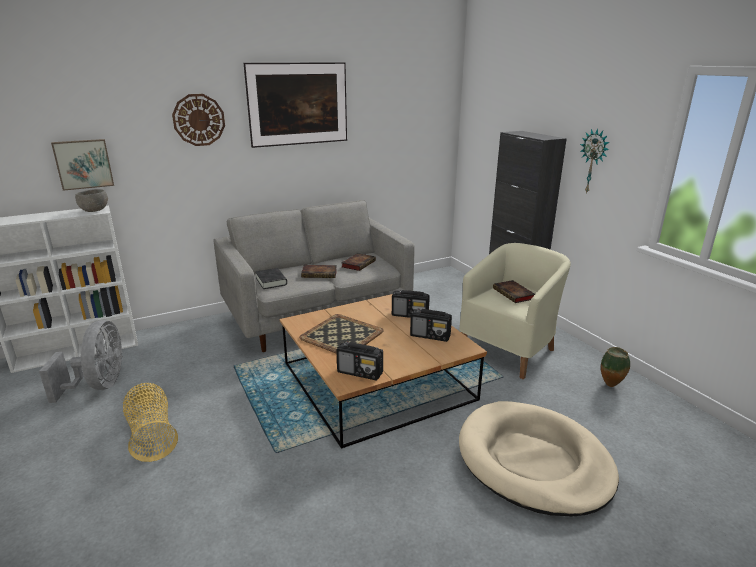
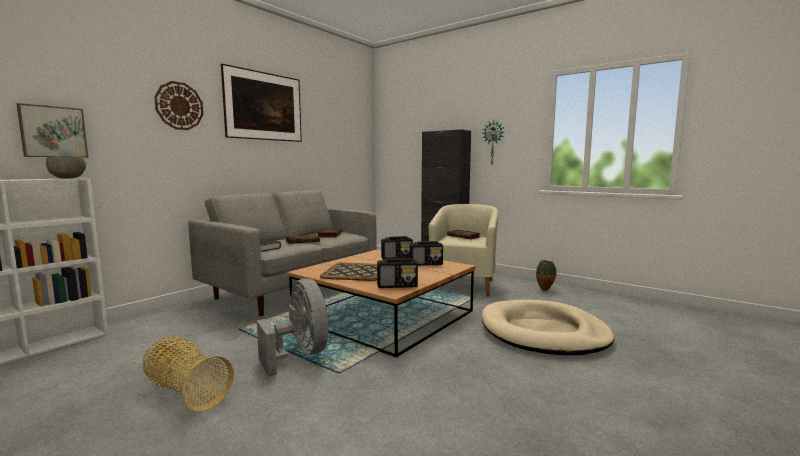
camera: 25 degrees left, 15 degrees down
(99, 385) = (79, 370): grey fan -> grey fan (300, 355)

